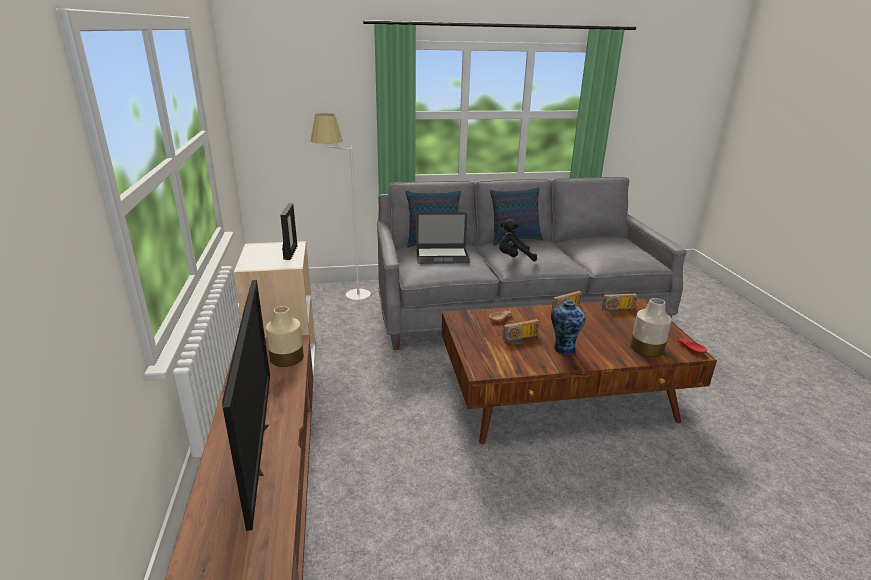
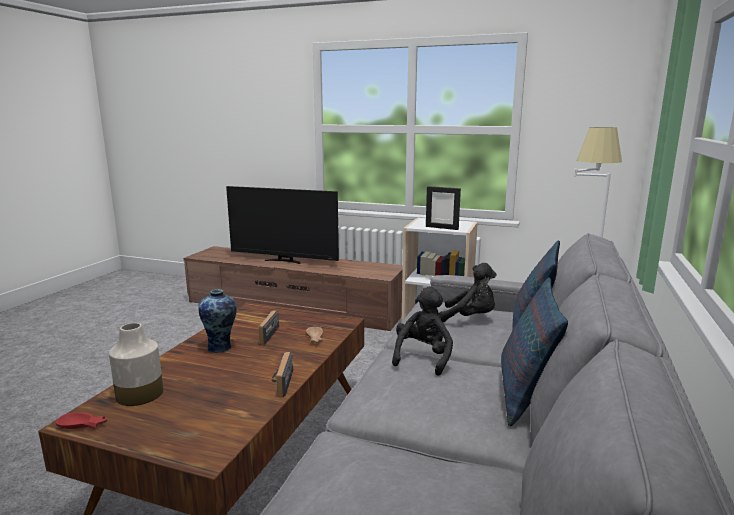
camera: 120 degrees right, 10 degrees down
(287, 357) = (365, 273): beige vase -> none
(442, 256) = (470, 318): laptop -> black plush toy
(618, 310) = (226, 423): radio -> none

